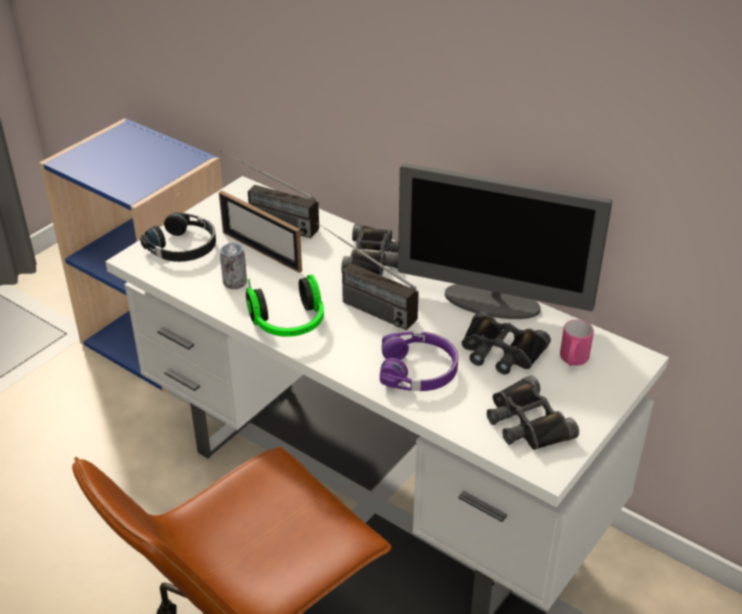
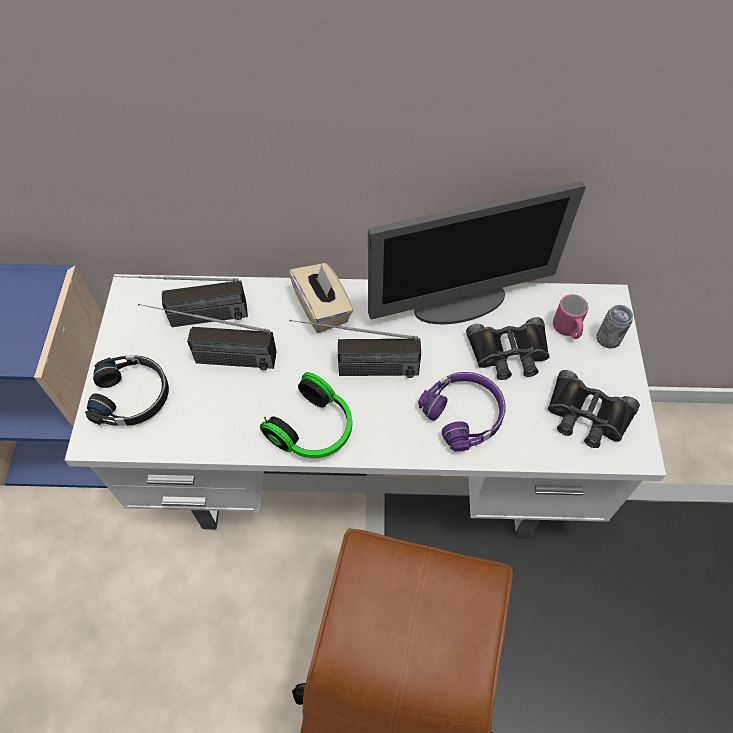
camera: 35 degrees left, 20 degrees up
(235, 283) = (222, 411): can -> can (608, 339)
(261, 251) = (214, 358): picture frame -> radio
(373, 257) = (322, 309): black binoculars -> beige tissue box

